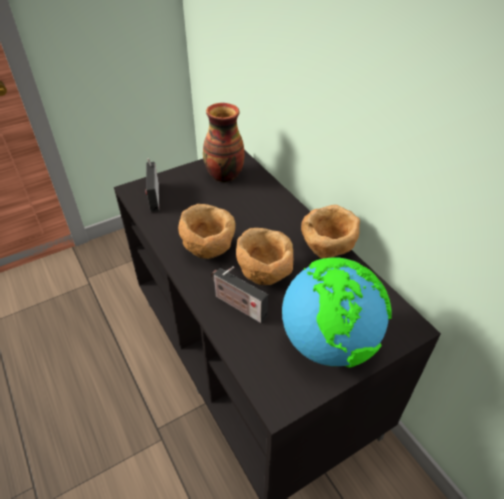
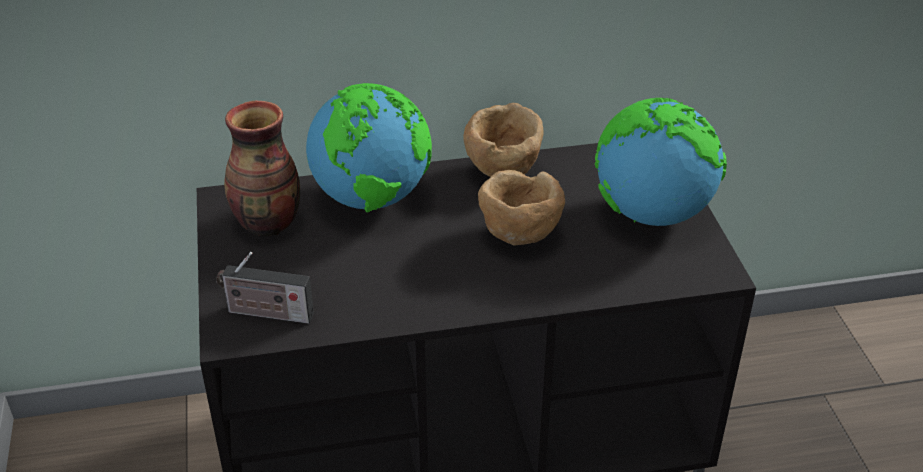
camera: 70 degrees left, 5 degrees down
(209, 250) = (441, 275): brown bowl -> none
(237, 305) = (563, 271): radio -> none
(265, 204) = (372, 198): none -> globe

